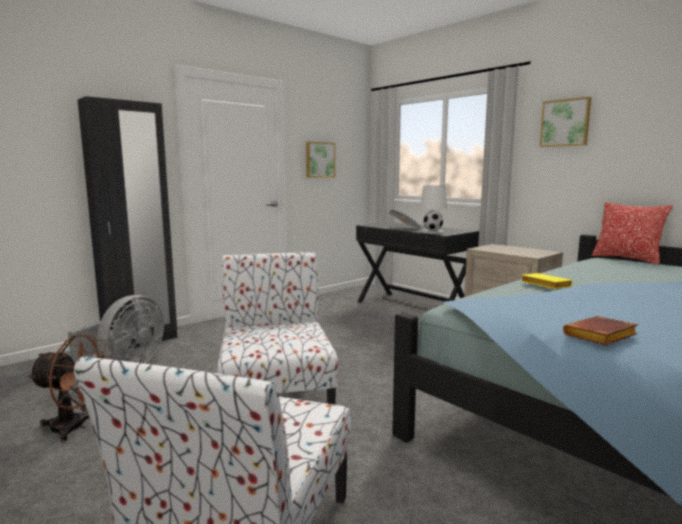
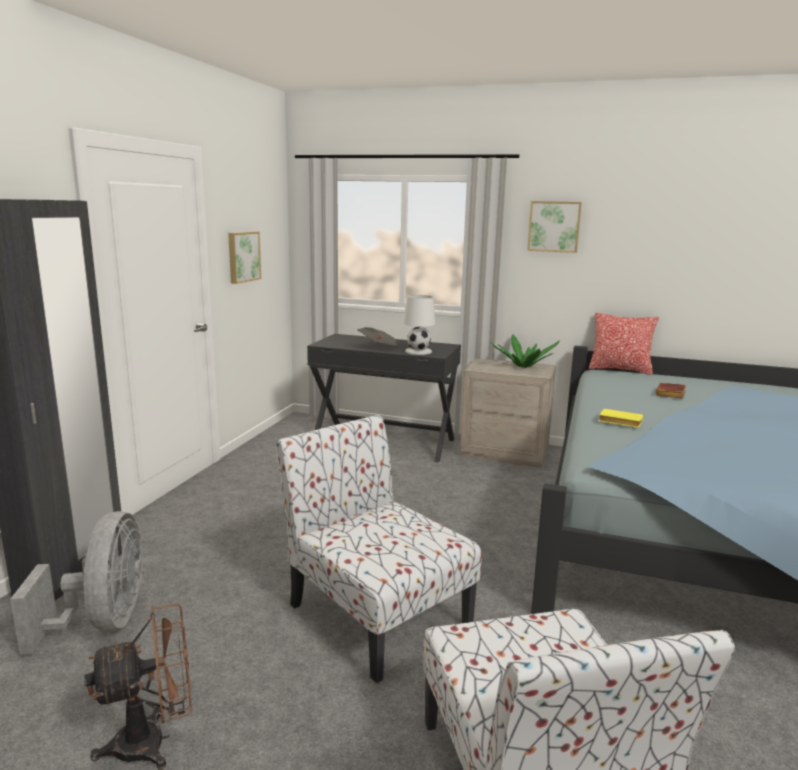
camera: 30 degrees left, 5 degrees up
(527, 250) = (523, 366): none -> potted plant
(600, 337) = (760, 487): brown book -> brown book (671, 394)

